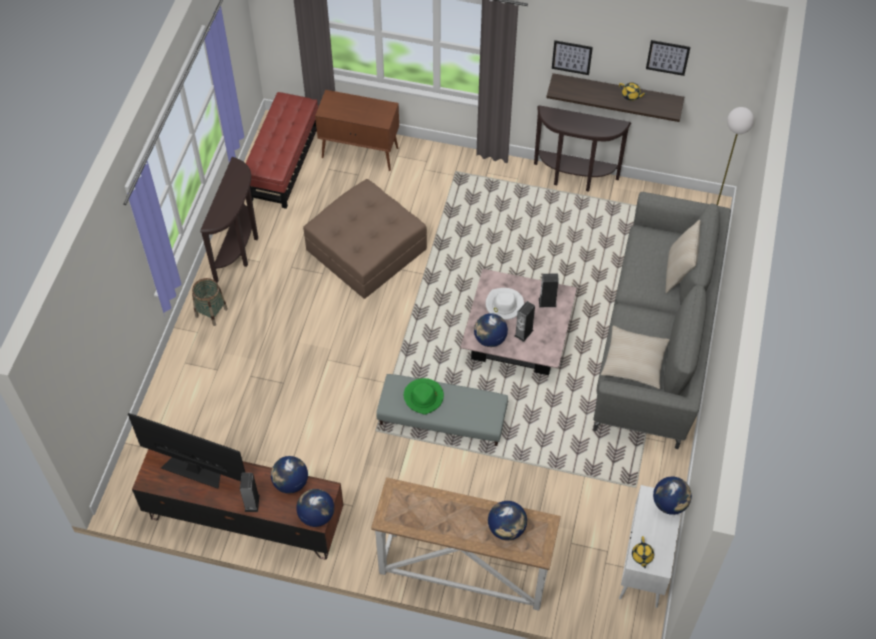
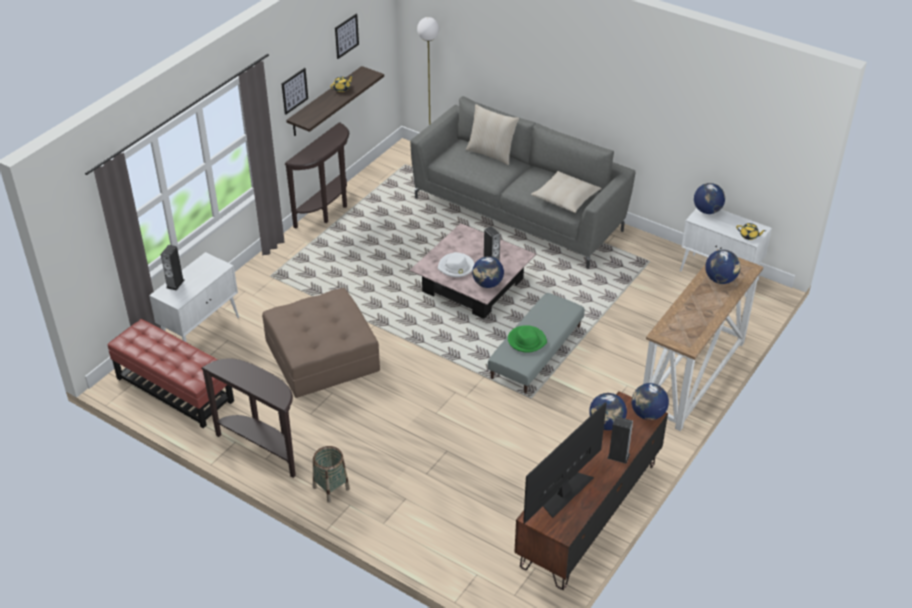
camera: 70 degrees left, 15 degrees down
(360, 153) = (202, 332): brown cabinet -> white cabinet
(547, 302) = (467, 242): speaker -> speaker (175, 284)

